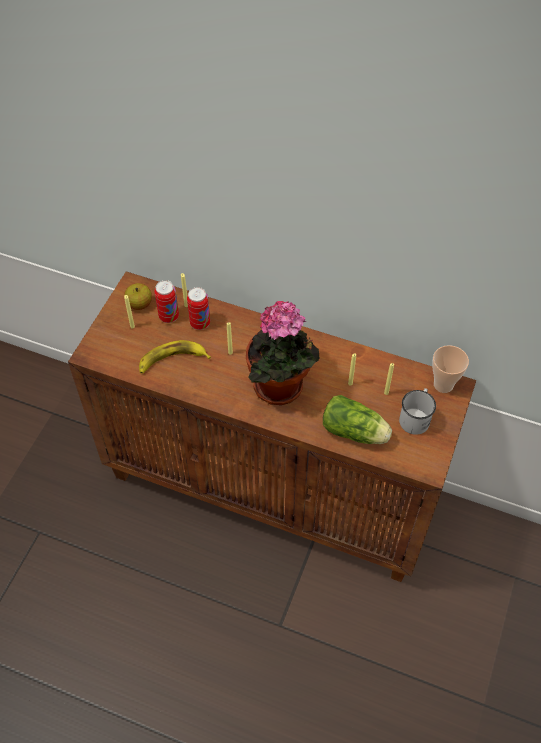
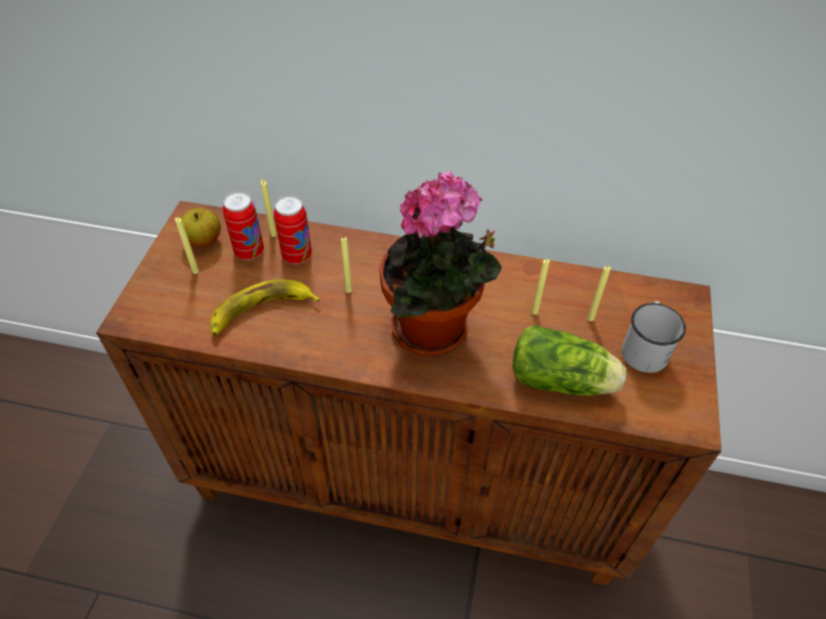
camera: 10 degrees left, 5 degrees down
(443, 385) = (667, 297): cup -> none

